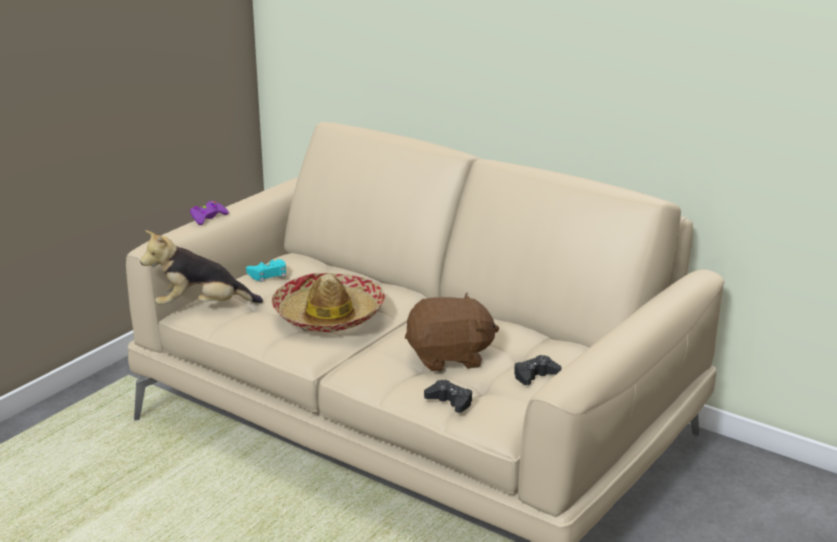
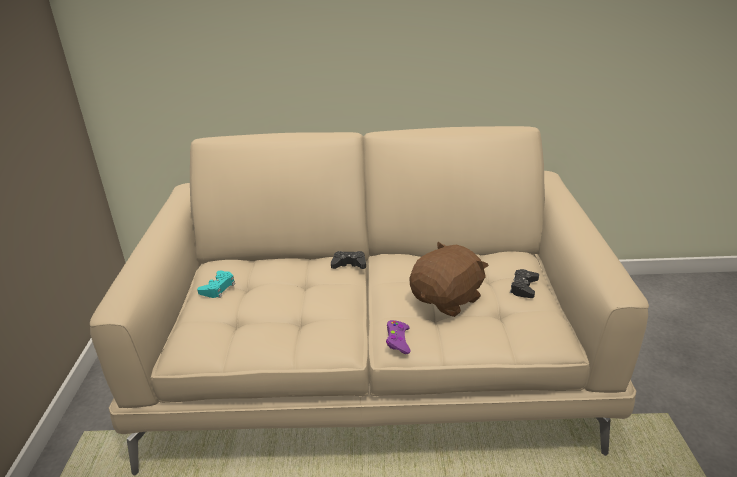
camera: 35 degrees left, 5 degrees up
(201, 307) = (189, 344): plush toy -> none
(208, 217) = (140, 256): purple game controller -> purple game controller (398, 340)
(329, 315) = (314, 303): hat -> none
(450, 401) = (501, 337): black game controller -> black game controller (349, 264)

